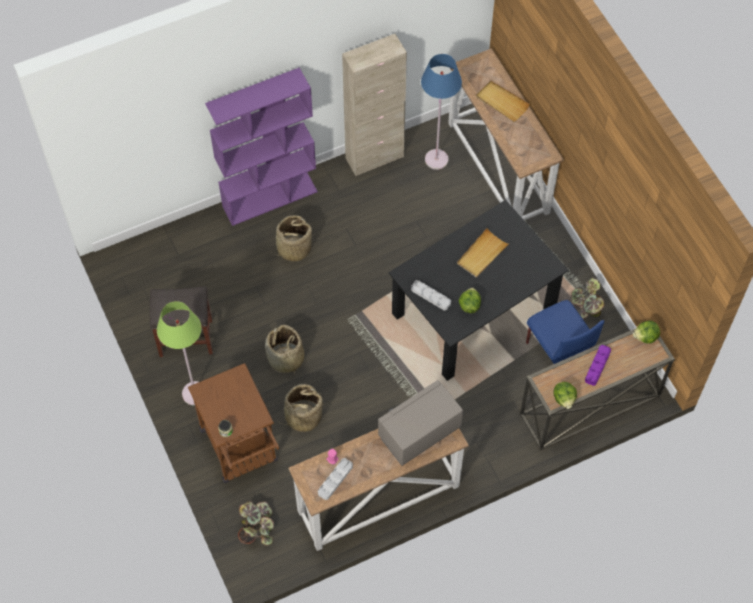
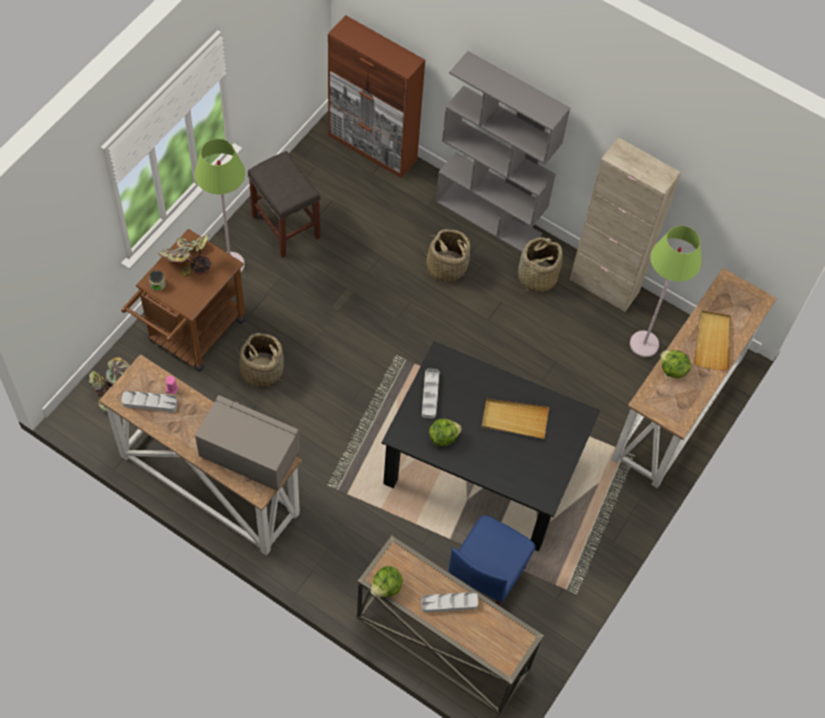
camera: 55 degrees right, 0 degrees up
(155, 243) = (372, 148): none -> brown cabinet
(270, 198) = (489, 217): purple bookcase -> grey bookcase
(285, 359) = (316, 323): basket -> basket (536, 277)
(436, 159) = (644, 344): blue floor lamp -> green floor lamp
(585, 309) = (560, 583): potted plant -> potted plant (188, 261)
(597, 366) = (449, 603): purple tray -> grey tray
(645, 337) = (519, 638): lettuce -> lettuce (672, 370)

